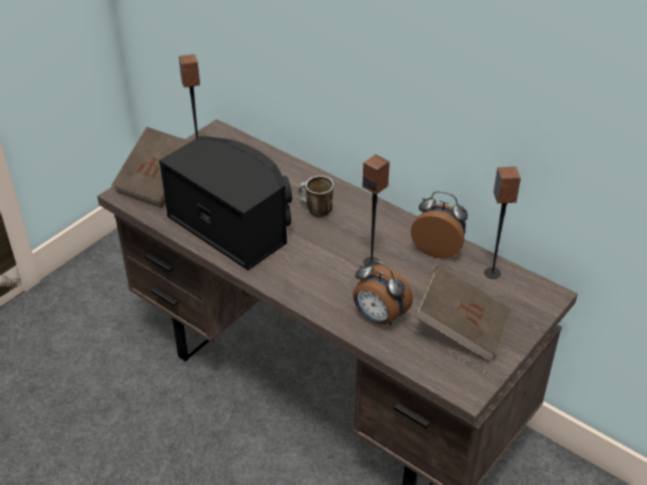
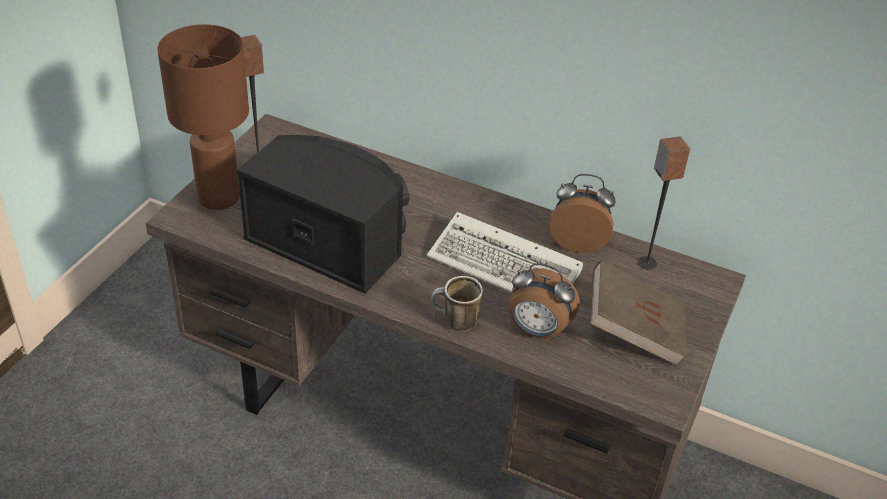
camera: 15 degrees left, 0 degrees up
(157, 182) = (217, 198): brown book -> brown table lamp
(315, 211) = (421, 213): mug -> mug (454, 322)
(371, 262) = (507, 266): speaker -> keyboard

